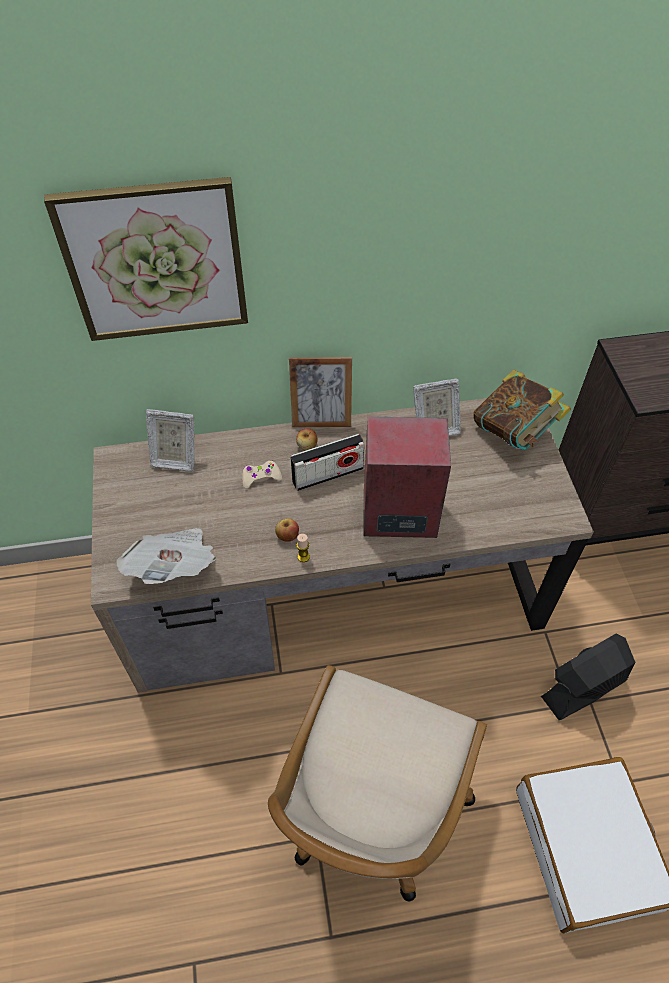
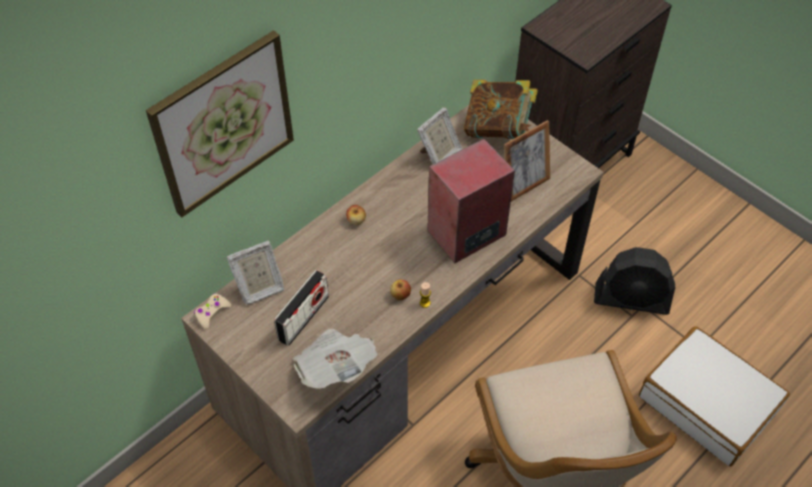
camera: 35 degrees left, 0 degrees up
(261, 477) = (342, 264): beige game controller -> beige game controller (212, 313)
(321, 420) = (350, 195): picture frame -> picture frame (524, 185)
(327, 475) = (391, 234): radio -> radio (303, 318)
(582, 688) = (632, 299): black fan -> black fan turned 105 degrees counterclockwise

